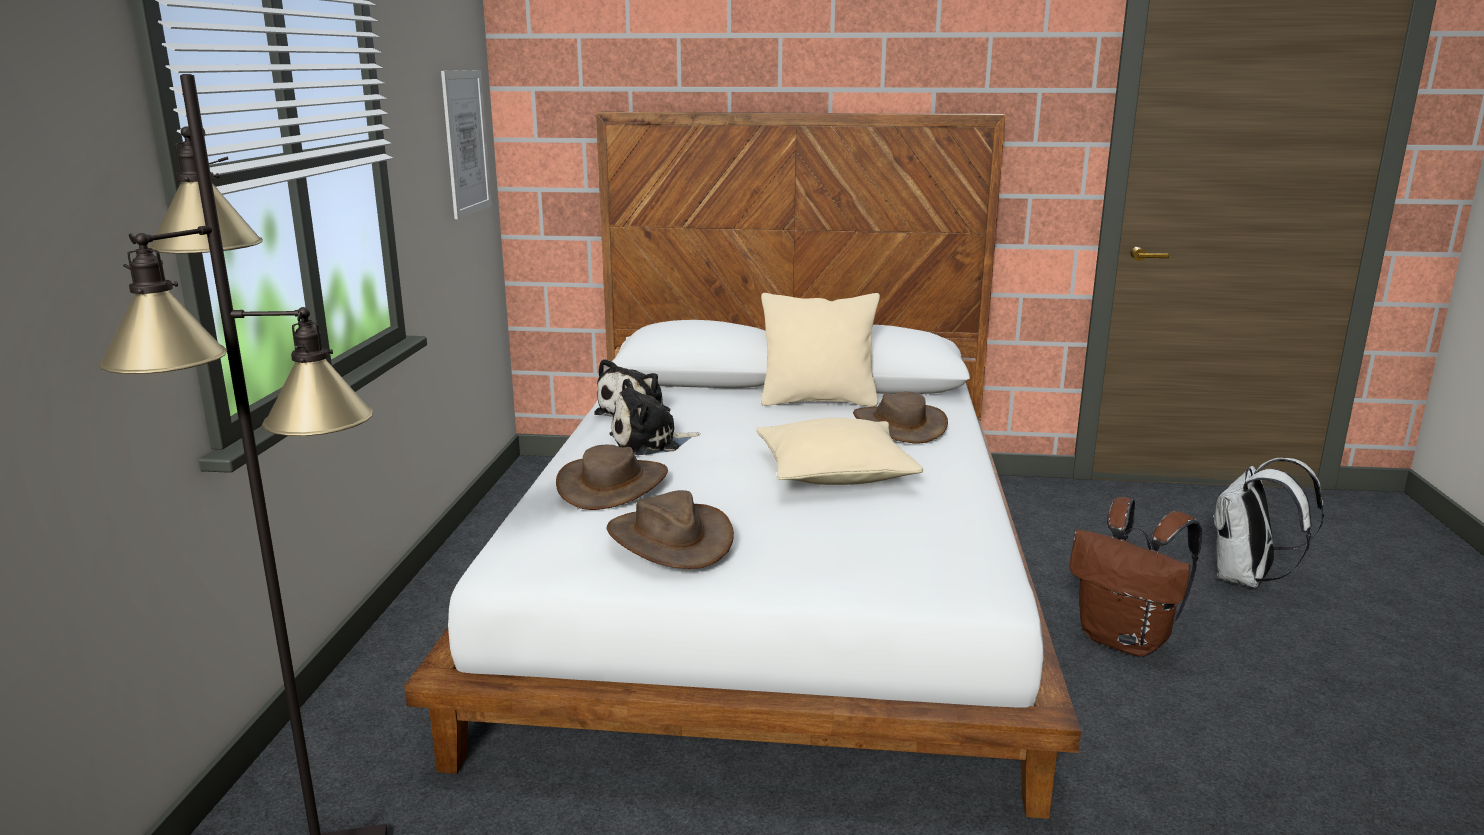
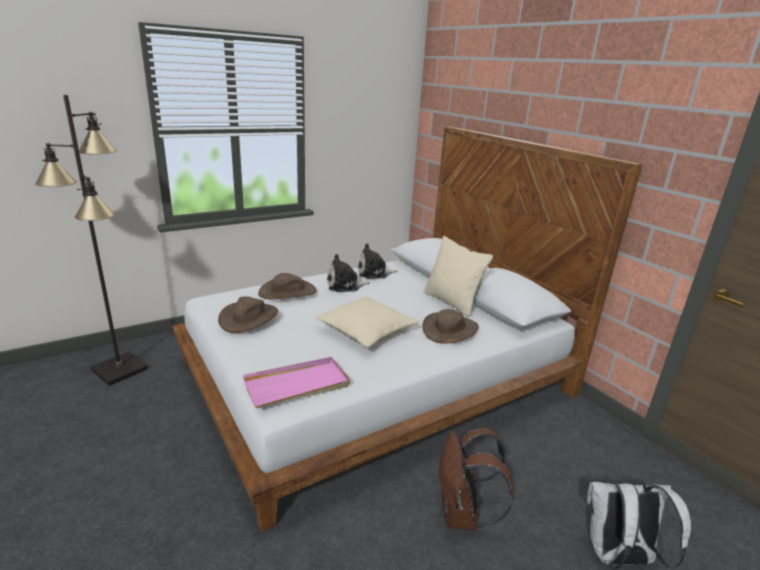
camera: 50 degrees right, 5 degrees up
(466, 142) = (384, 132): picture -> none
(650, 442) = (345, 285): plush toy -> plush toy turned 45 degrees counterclockwise
(946, 559) = (297, 385): none -> pink tray

